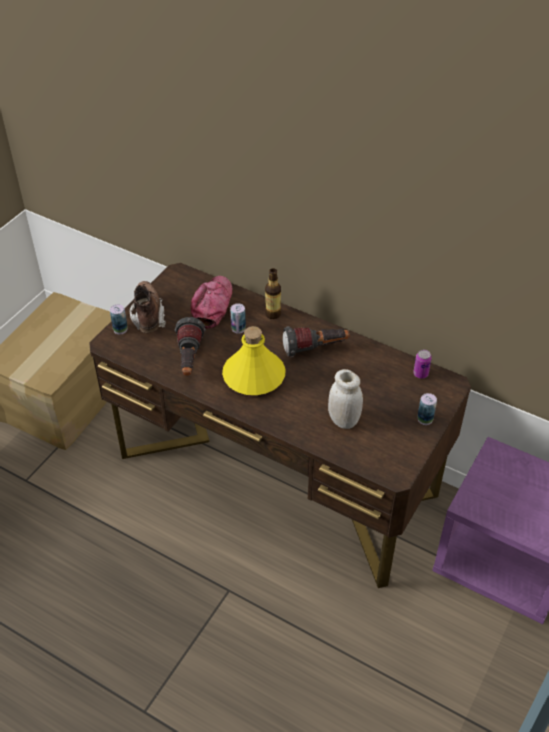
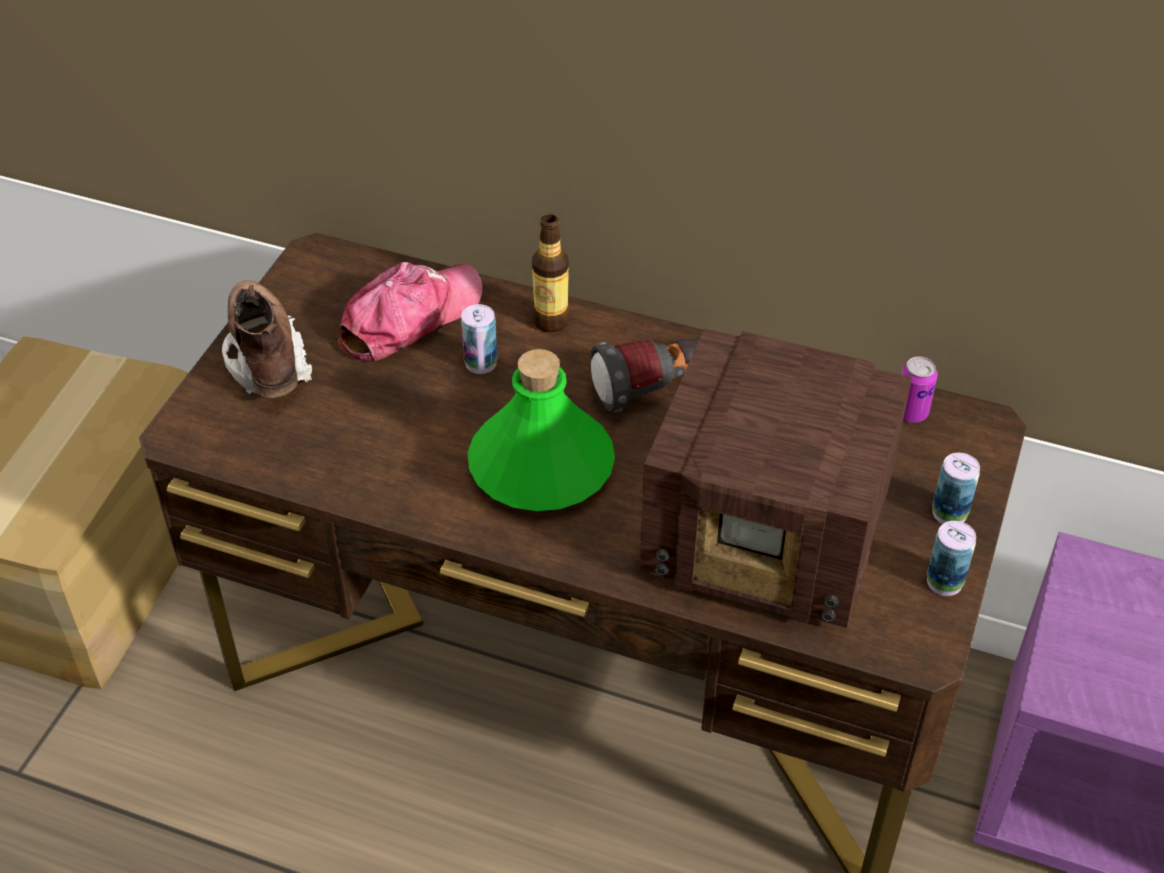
camera: 10 degrees left, 0 degrees up
(120, 329) = (207, 398): can -> can (944, 581)
(189, 359) = (384, 447): flashlight -> none
(212, 305) = (410, 319): cap -> cap turned 45 degrees clockwise
(253, 376) = (541, 467): yellow bottle -> green bottle
(343, 420) = (770, 540): white jar -> radio

